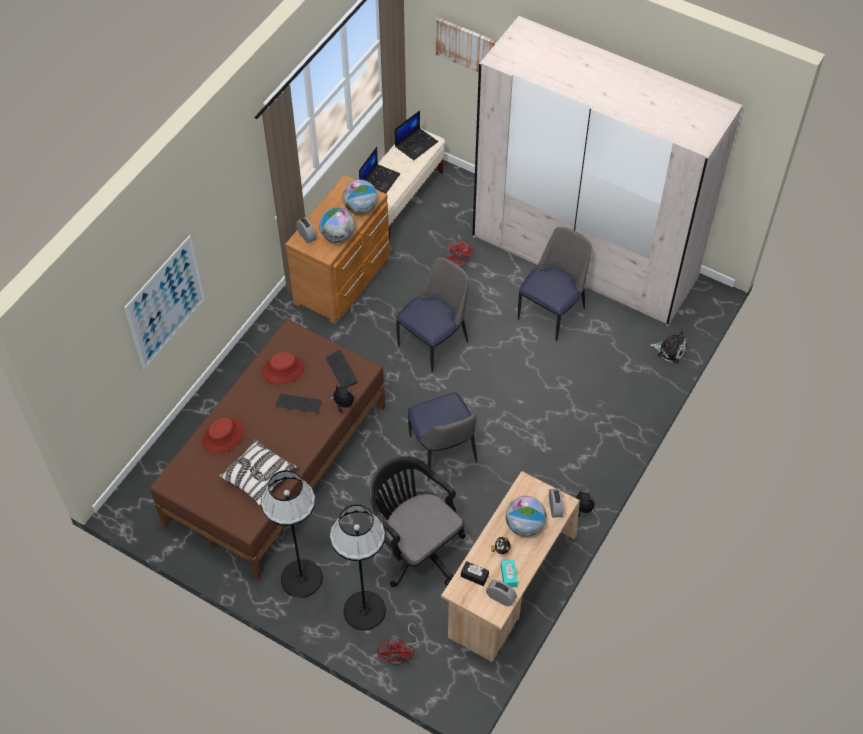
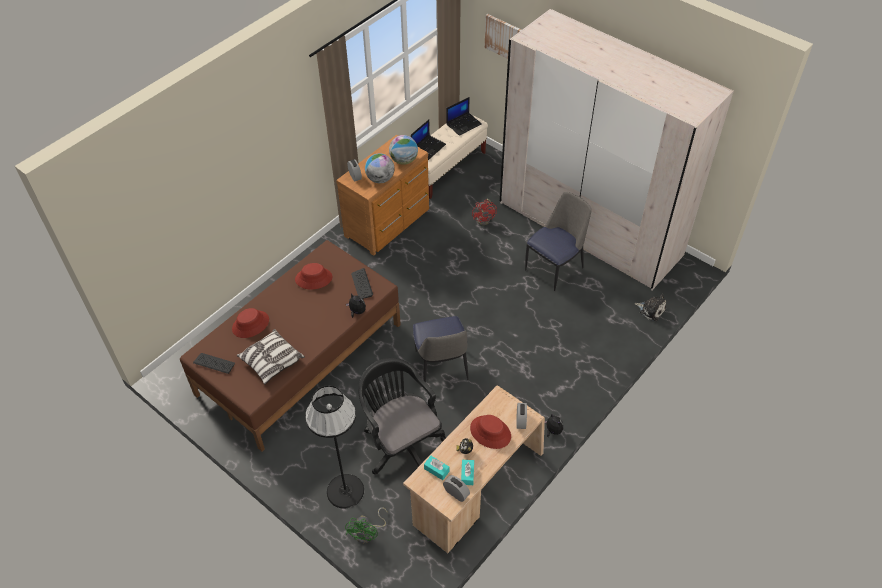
camera: 10 degrees right, 5 degrees down
(165, 302) = (217, 204): picture -> none
(299, 404) = (320, 307): keyboard -> keyboard (214, 363)
(301, 578) = (298, 455): black floor lamp -> none
(400, 653) = (368, 533): red fan -> green fan
(434, 342) = (452, 279): chair -> none
(474, 576) = (436, 470): black tissue box -> turquoise tissue box
(524, 525) = (490, 432): globe -> red hat

